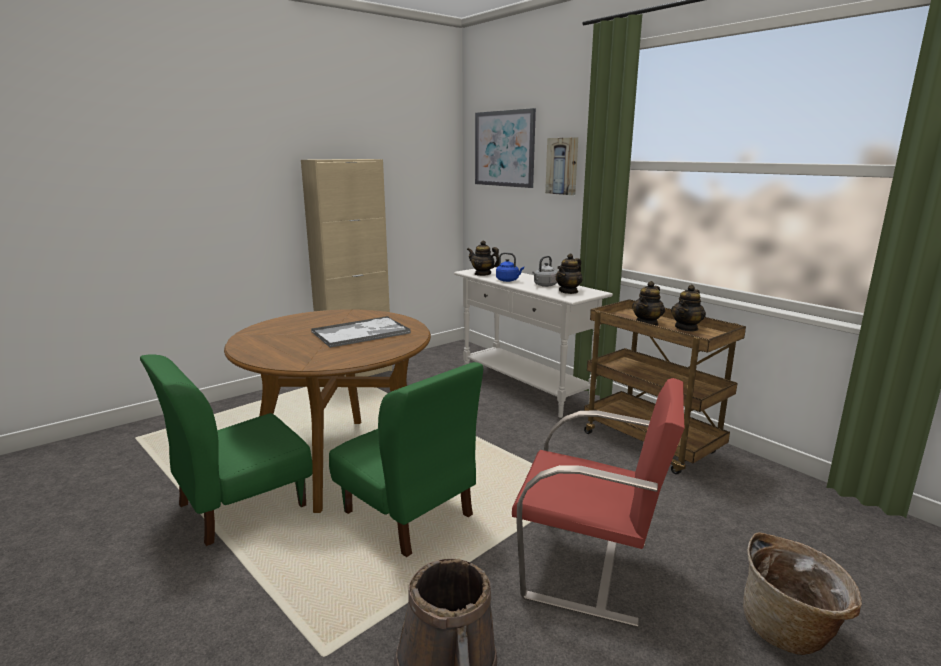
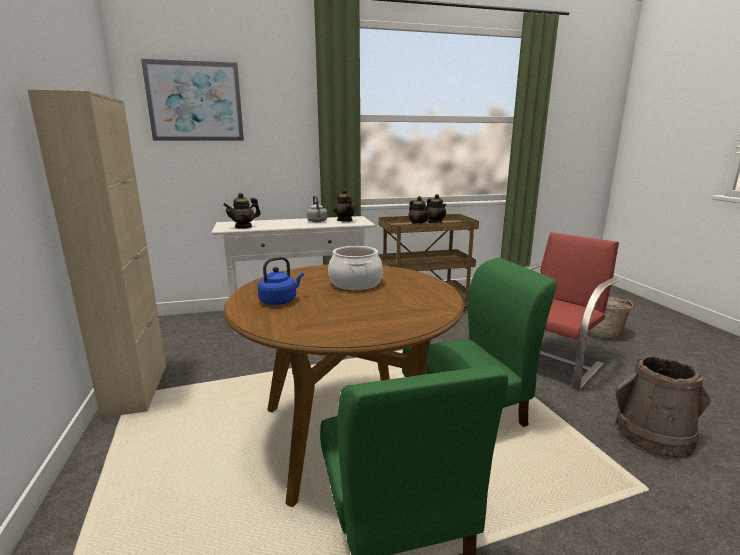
camera: 65 degrees left, 0 degrees up
(362, 333) = (355, 283): tray -> cooking pot
(508, 280) = (283, 225): blue kettle -> blue kettle (280, 301)
(563, 166) = (279, 119): picture -> none

